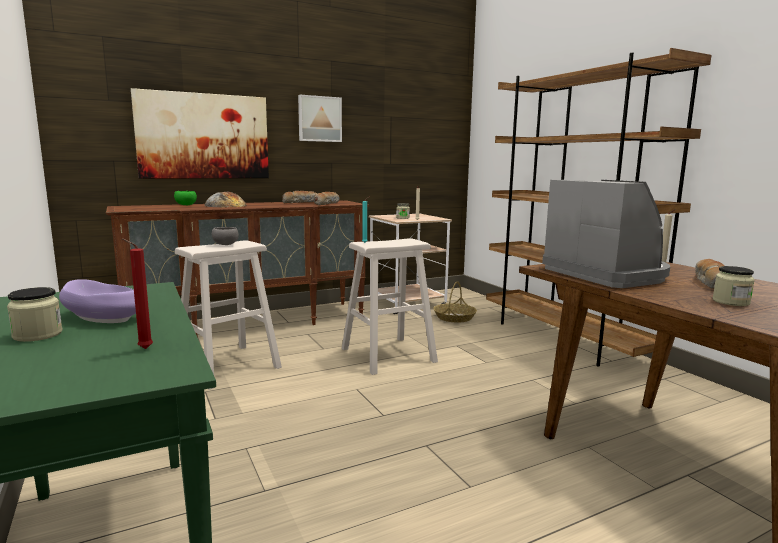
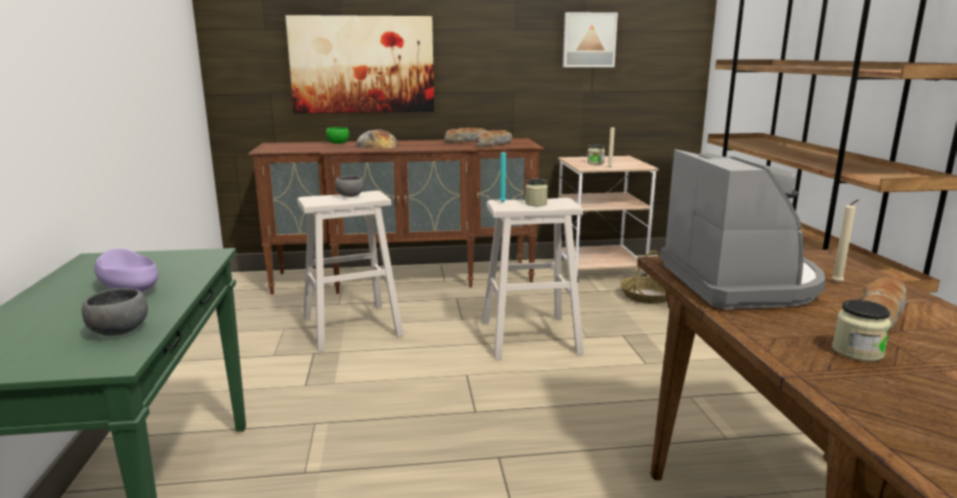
camera: 20 degrees right, 5 degrees up
(37, 335) = (62, 302): jar -> jar (536, 203)
(143, 349) = (118, 331): red candle -> grey bowl
(319, 119) = (498, 38): picture -> picture (589, 40)

